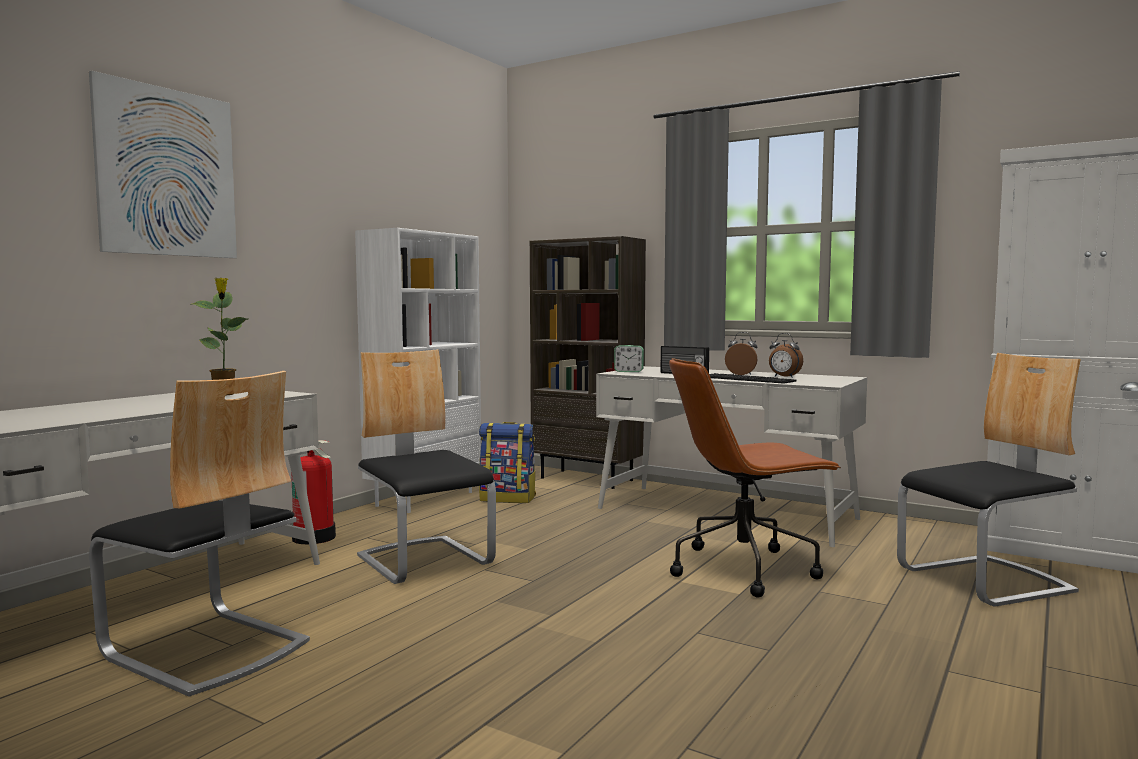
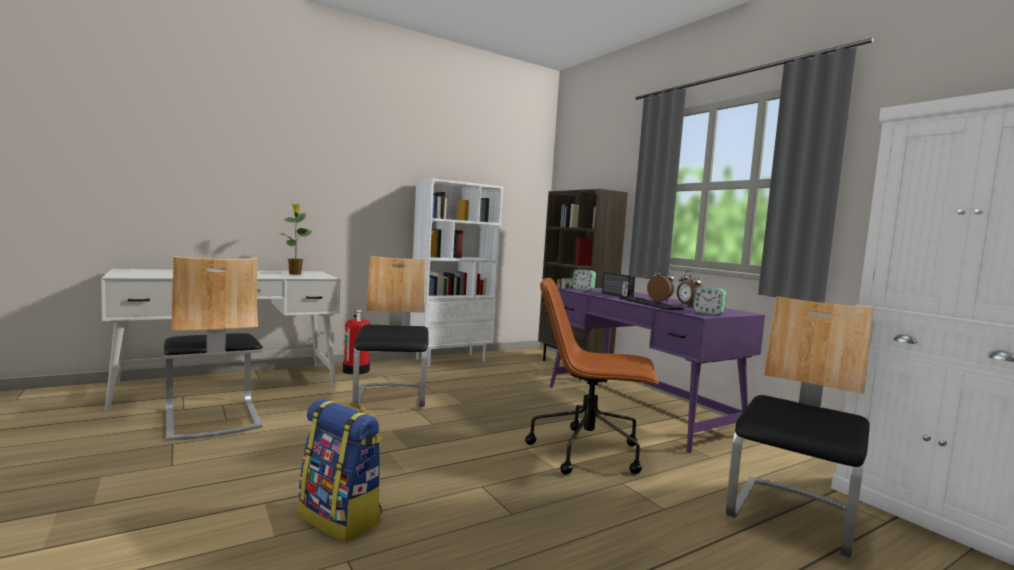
camera: 25 degrees right, 0 degrees up
(167, 172) = (286, 142): picture -> none
(508, 498) = (501, 369): backpack -> backpack (341, 518)
(725, 513) = (638, 409): white desk -> purple desk
(824, 381) = (707, 313): none -> alarm clock
(986, 581) = (793, 516): chair -> chair turned 60 degrees counterclockwise

